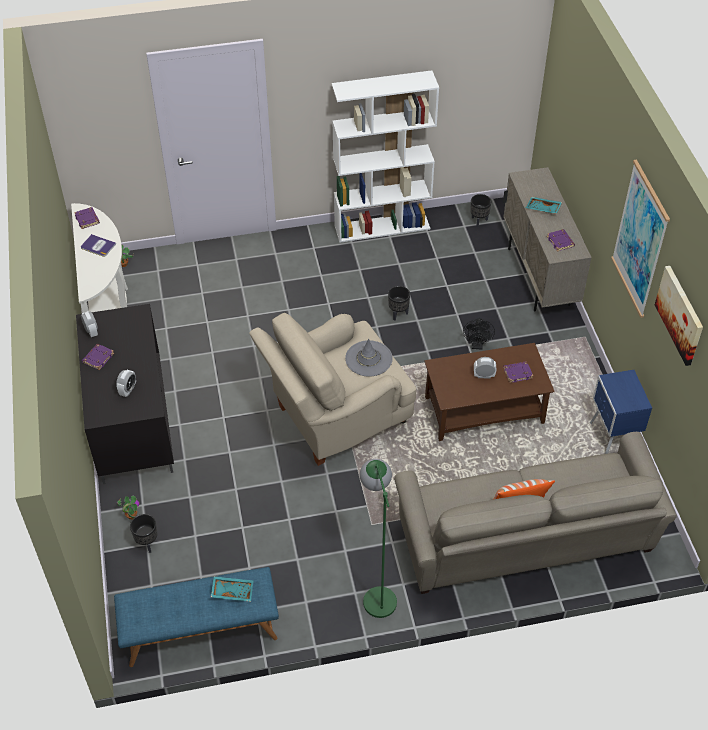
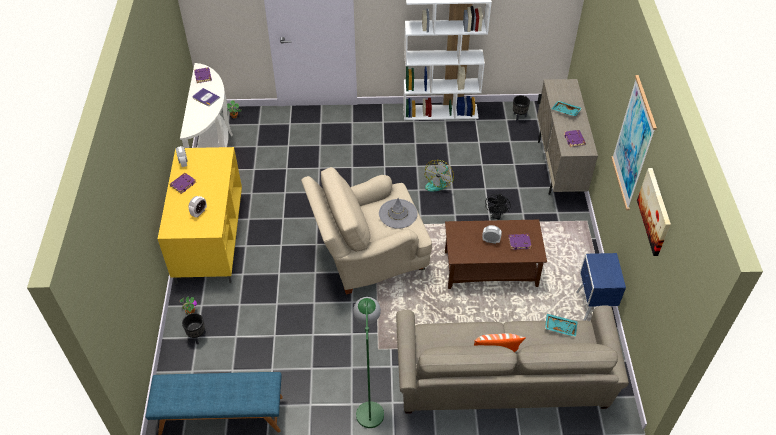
camera: 10 degrees right, 0 degrees up
(131, 421) = (209, 238): black tv stand -> yellow tv stand
(232, 591) = (245, 387): turquoise tray -> turquoise tray (560, 327)
(398, 314) = (438, 182): black planter -> fan

